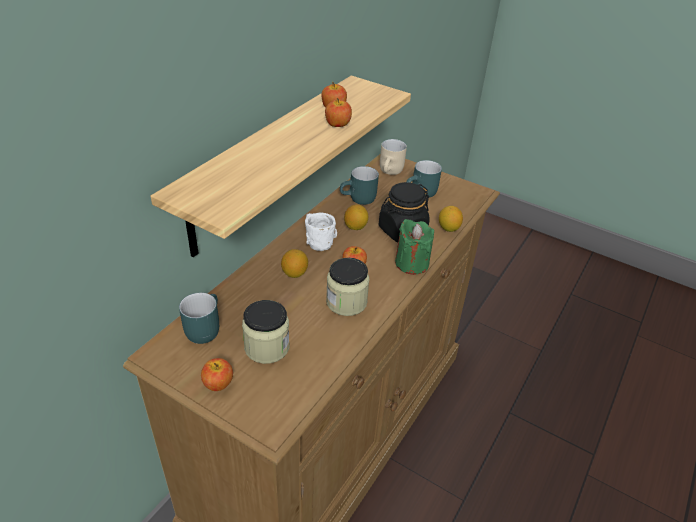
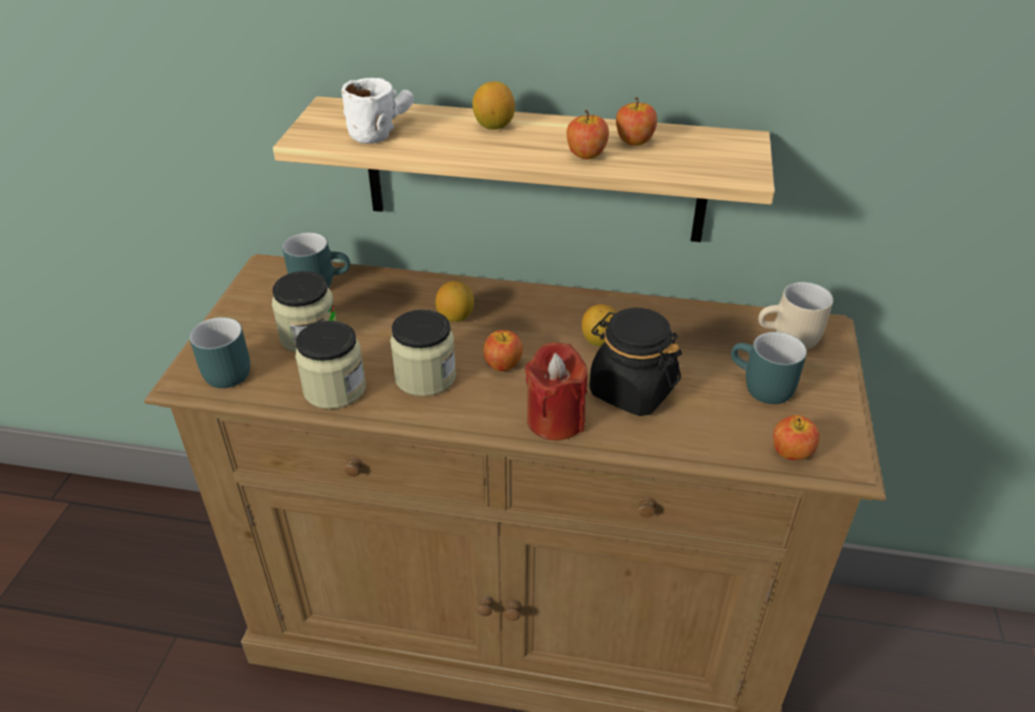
camera: 70 degrees right, 0 degrees up
(218, 383) = (239, 320): apple -> apple (791, 452)
(315, 240) = (539, 313): white mug -> white mug (381, 130)
(334, 346) = (334, 389): none -> jar
(359, 200) = (673, 326): turquoise mug -> turquoise mug (221, 372)
(411, 263) = (555, 420): green candle -> red candle
(448, 228) = (685, 443): lemon -> lemon (493, 126)

